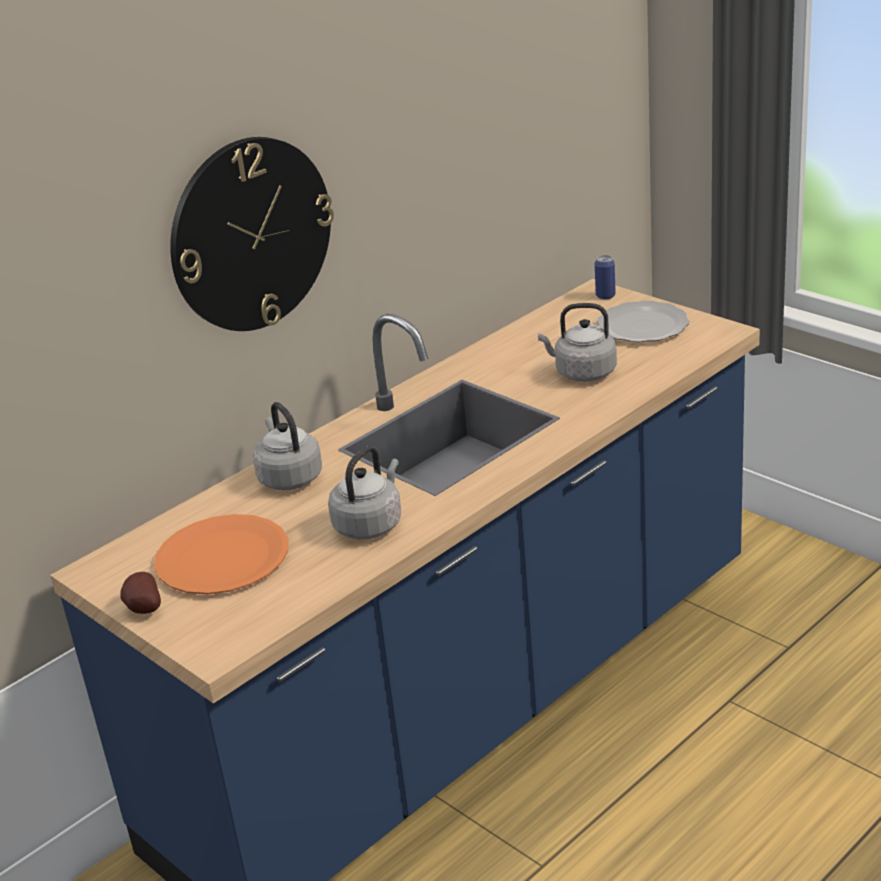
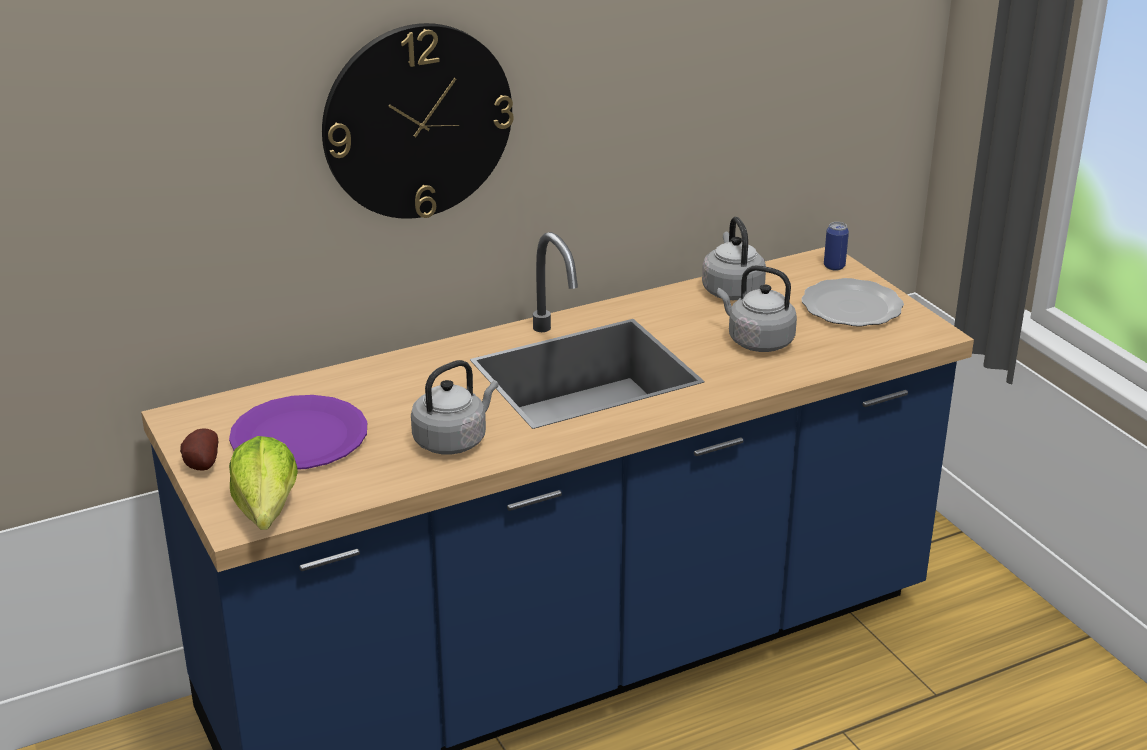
camera: 15 degrees right, 0 degrees up
(222, 558) = (299, 437): orange plate -> purple plate
(237, 640) = (264, 518): none -> lettuce
(289, 477) = (407, 374): grey kettle -> grey kettle (731, 290)

